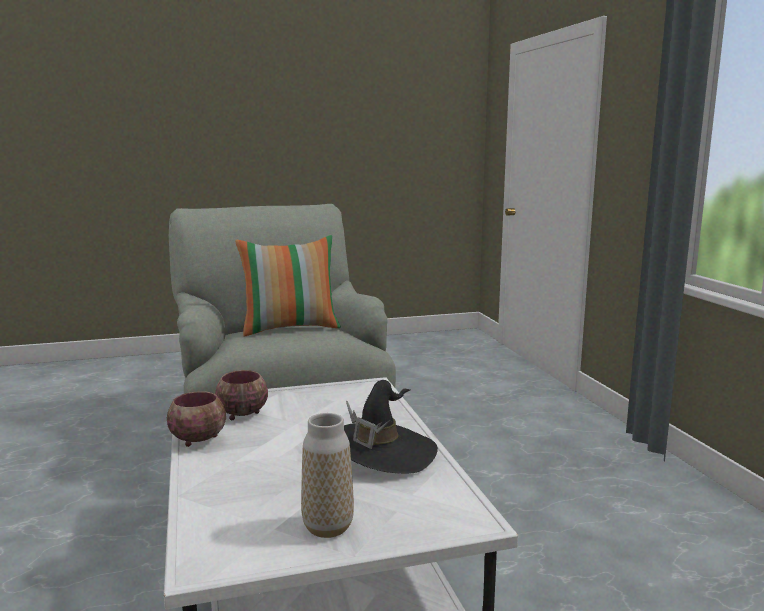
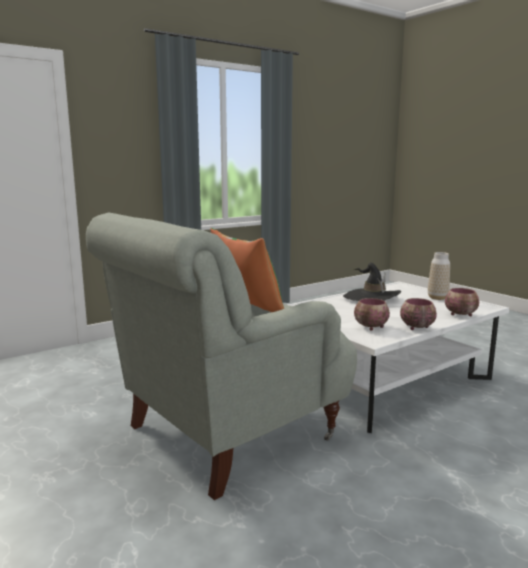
camera: 110 degrees left, 0 degrees up
(198, 501) = (461, 315): none -> bowl

